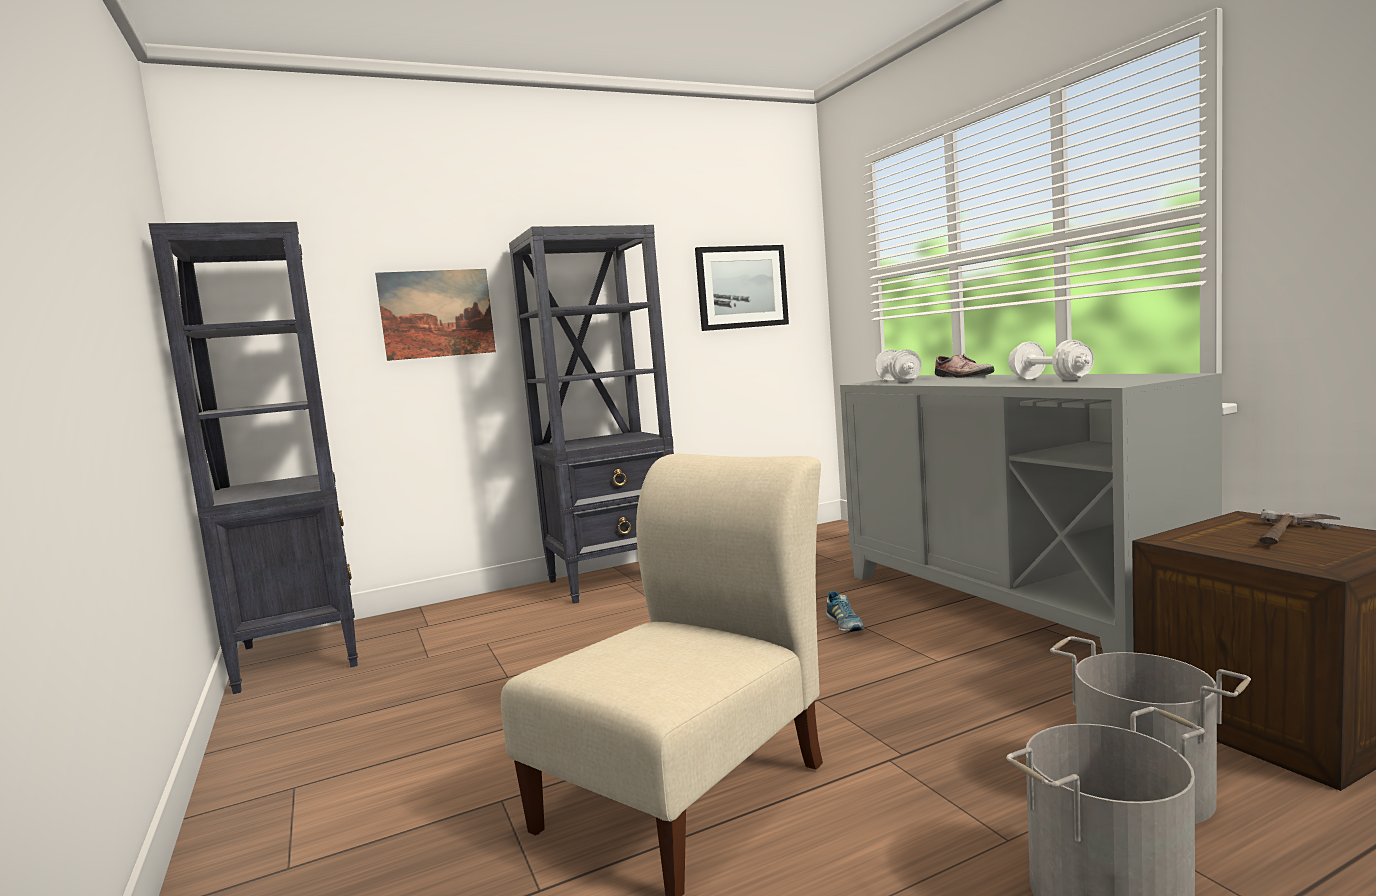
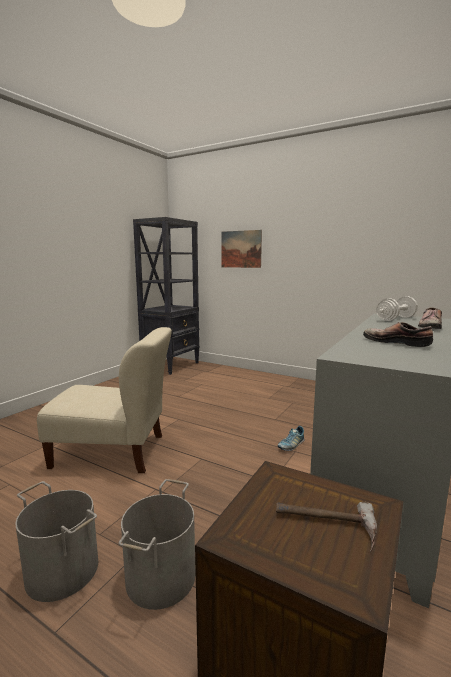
camera: 55 degrees right, 5 degrees up
(616, 580) = (284, 383): black bookcase -> none
(741, 287) = (405, 241): picture -> none
(1049, 379) = (396, 342): white dumbbell -> shoe

